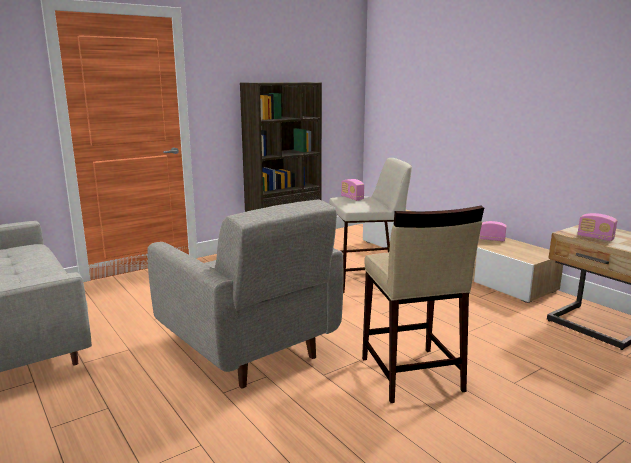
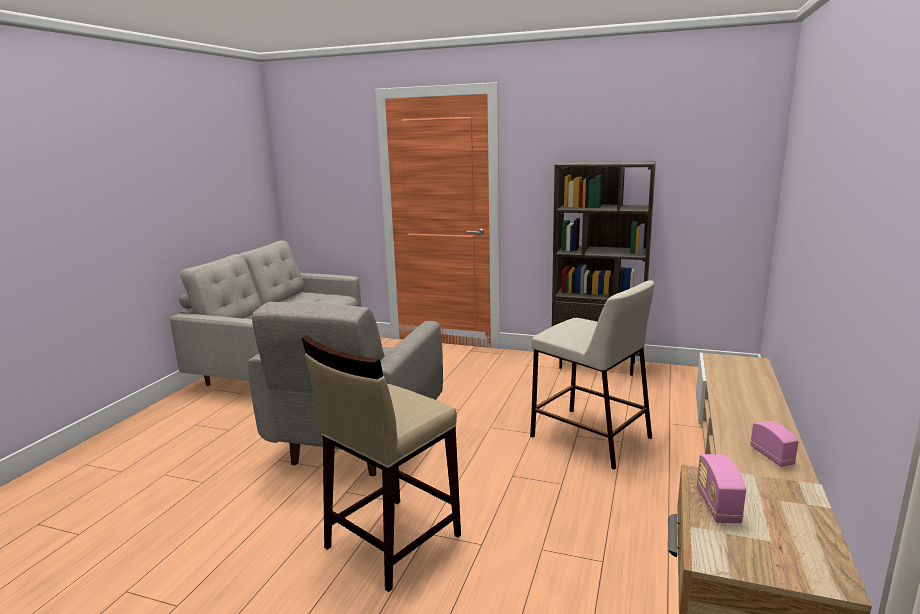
camera: 55 degrees right, 0 degrees up
(352, 198) = (580, 324): radio -> none

